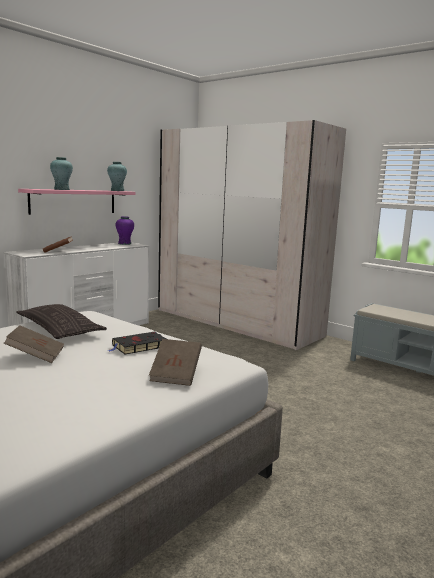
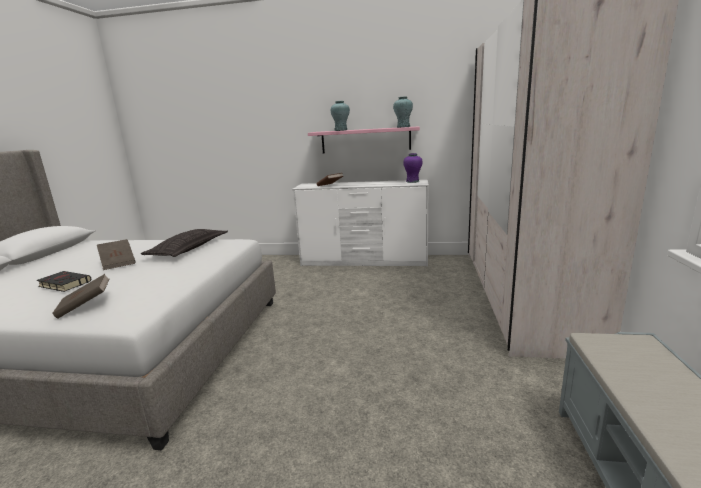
camera: 60 degrees right, 5 degrees up
(138, 346) = (156, 276): black book -> black book (64, 284)

